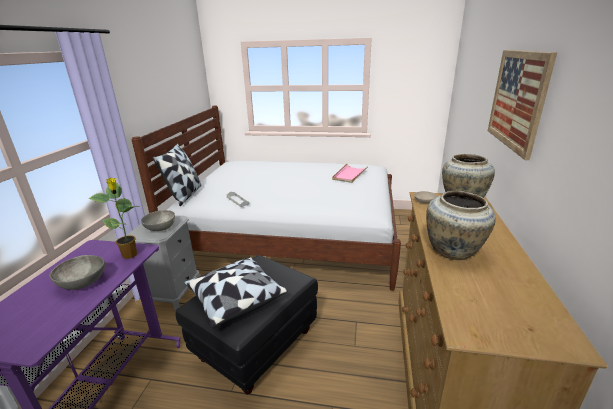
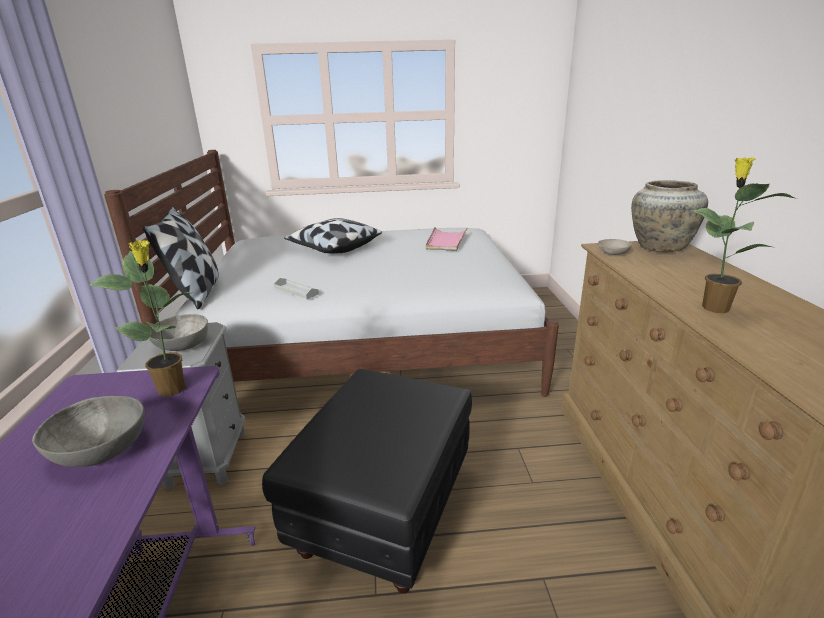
camera: 15 degrees left, 0 degrees up
(235, 299) = (362, 439): pillow -> pillow (334, 248)
(453, 251) = (713, 307): beige vase -> potted plant
(517, 99) = (729, 97): picture -> none

